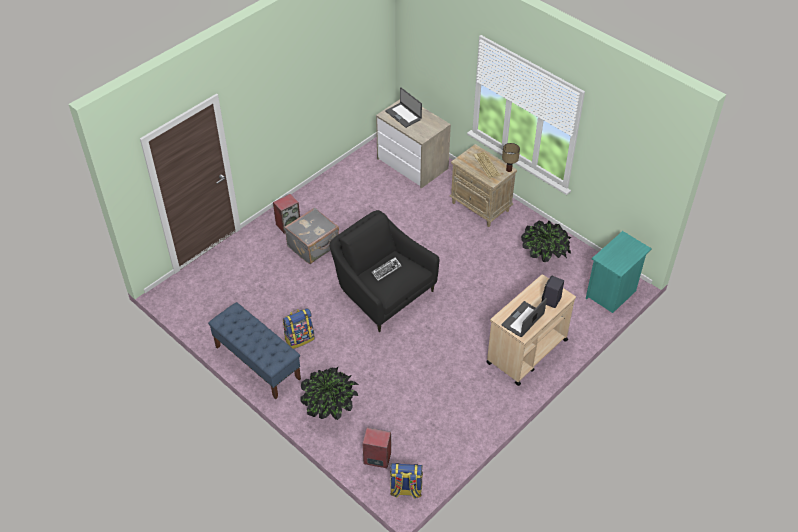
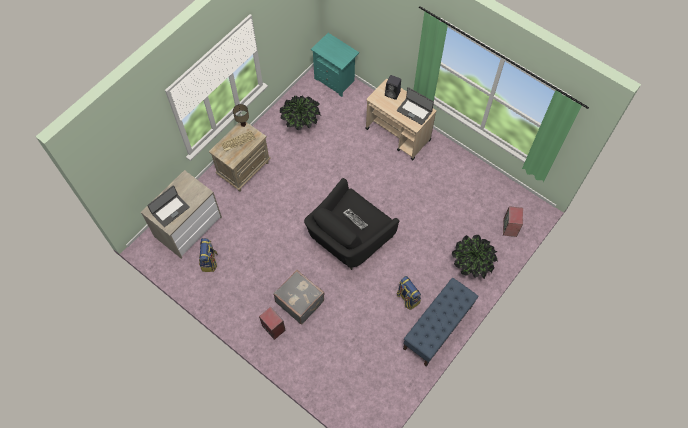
camera: 95 degrees left, 15 degrees up
(405, 490) = (531, 207): backpack -> backpack (209, 261)

